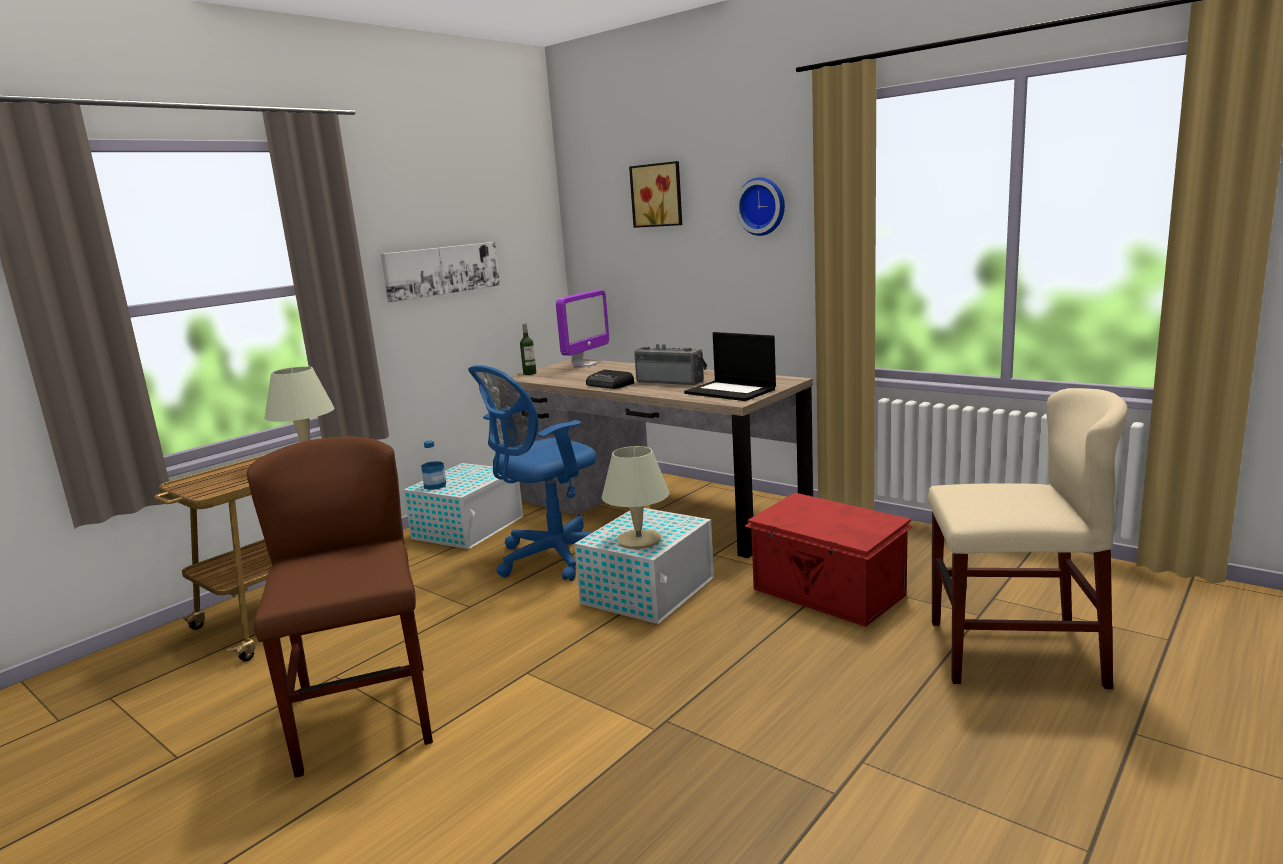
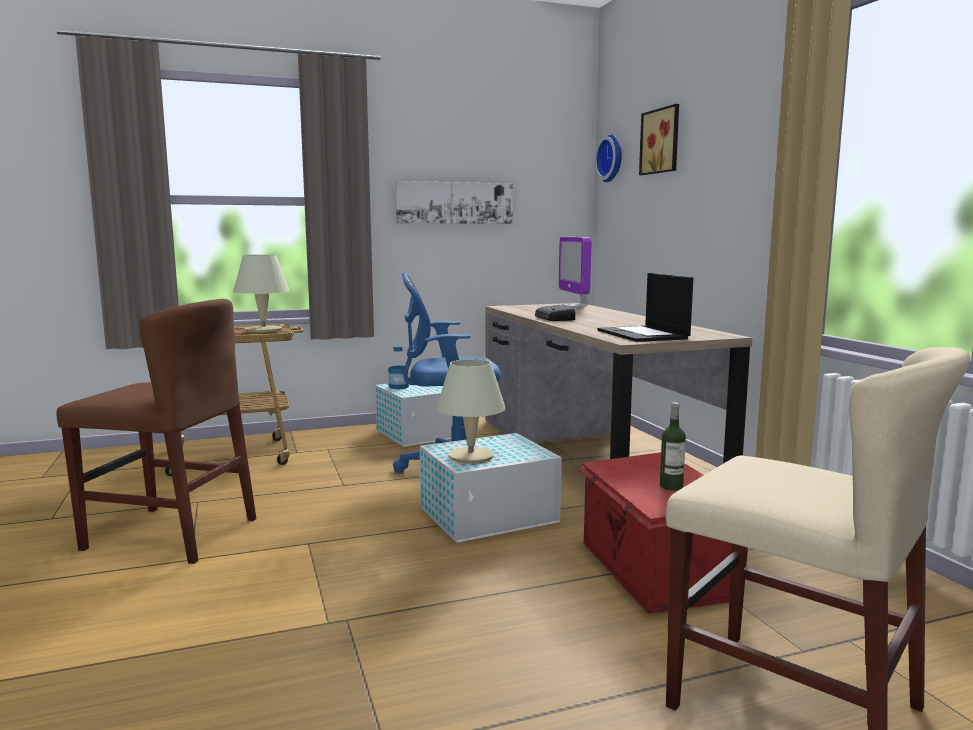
camera: 30 degrees right, 5 degrees down
(365, 717) = (171, 534): brown chair -> brown chair turned 90 degrees clockwise
(529, 373) = (516, 306): bottle -> bottle (671, 486)
(585, 364) = (575, 306): monitor -> monitor turned 105 degrees clockwise
(671, 381) = (611, 323): radio -> none
(762, 206) = (743, 146): wall clock -> wall clock (612, 158)

